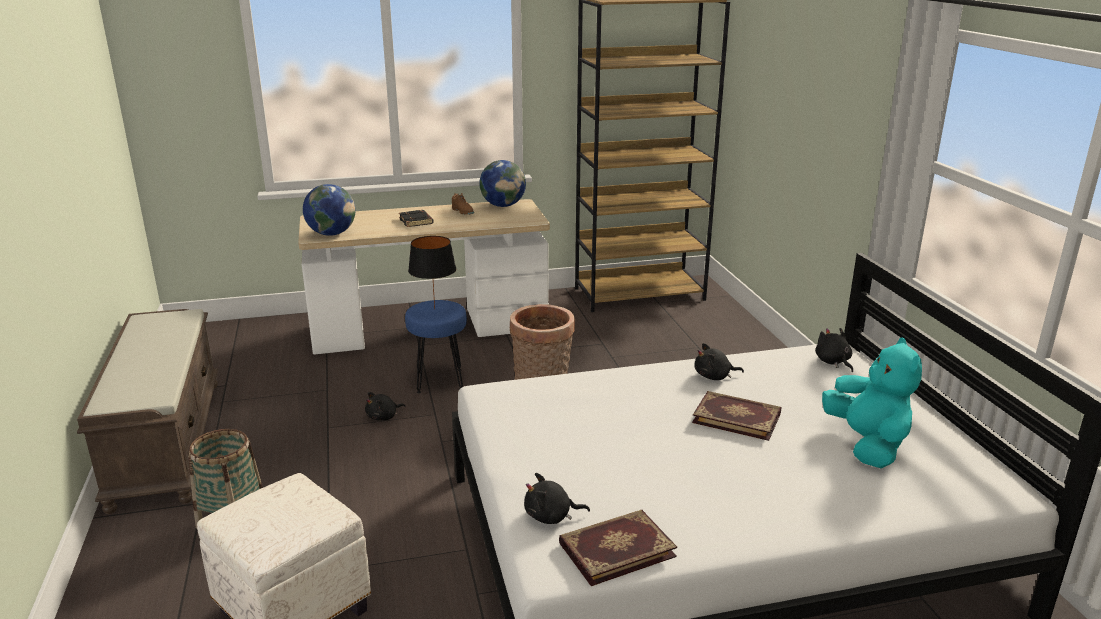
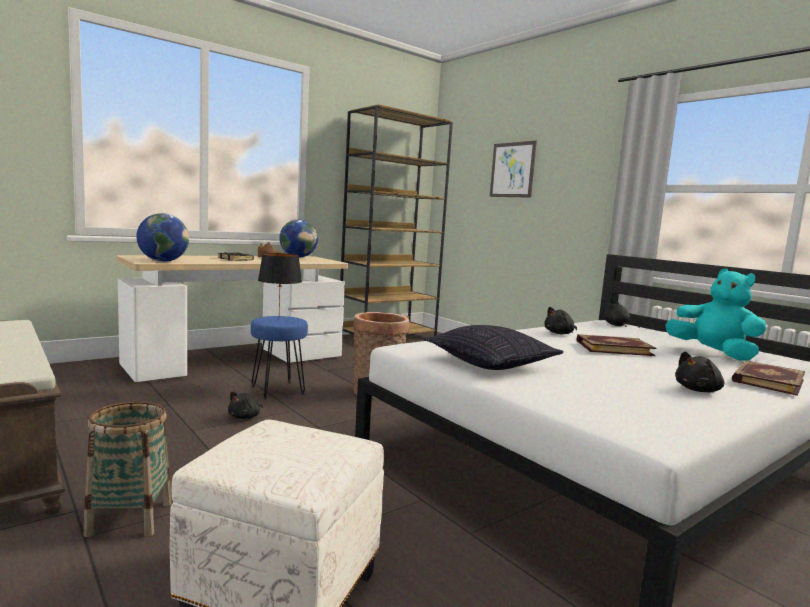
camera: 25 degrees left, 15 degrees down
(546, 432) = (491, 363): none -> pillow
(551, 516) = (586, 407): black plush toy -> black plush toy (699, 390)
(616, 549) = (675, 418): book -> book (766, 380)
(798, 85) = (512, 170): none -> picture

